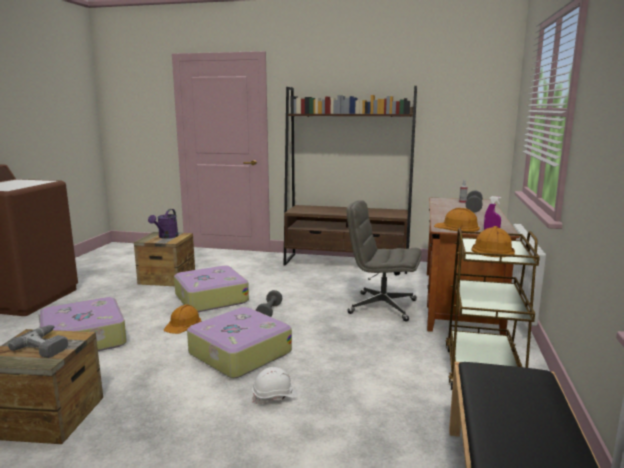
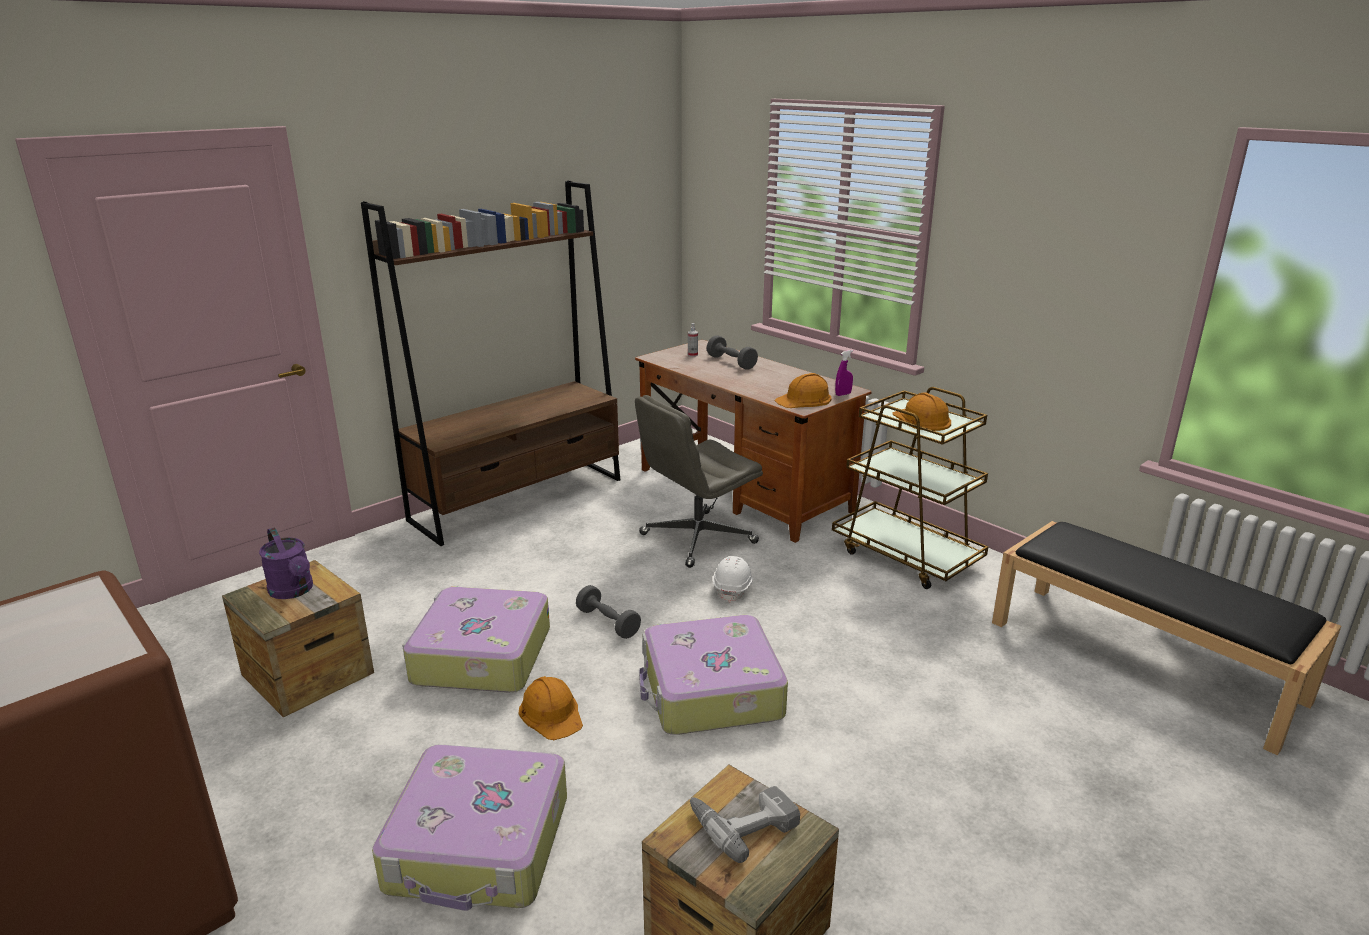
camera: 55 degrees left, 10 degrees up
(275, 397) = (851, 702): white hard hat -> white hard hat (733, 588)

